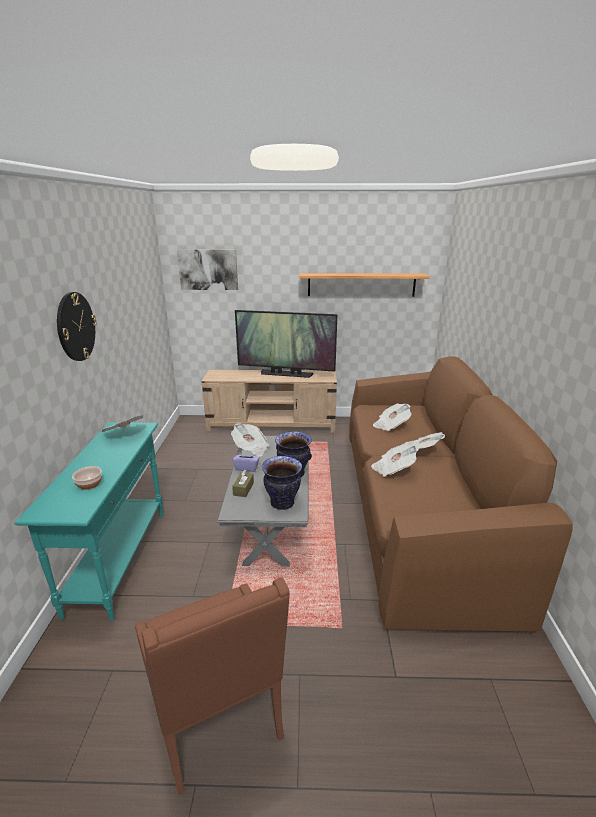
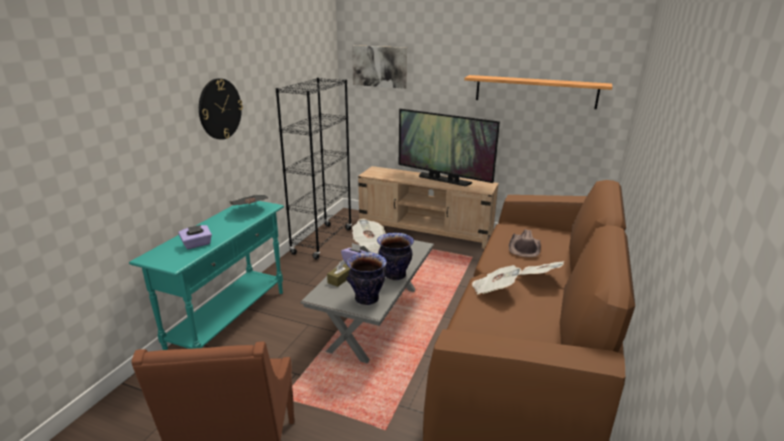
camera: 20 degrees right, 0 degrees up
(89, 484) = (197, 244): bowl -> purple tissue box
(176, 453) = (322, 241): none -> black bookcase
(391, 425) = (524, 247): newspaper -> brown hat

